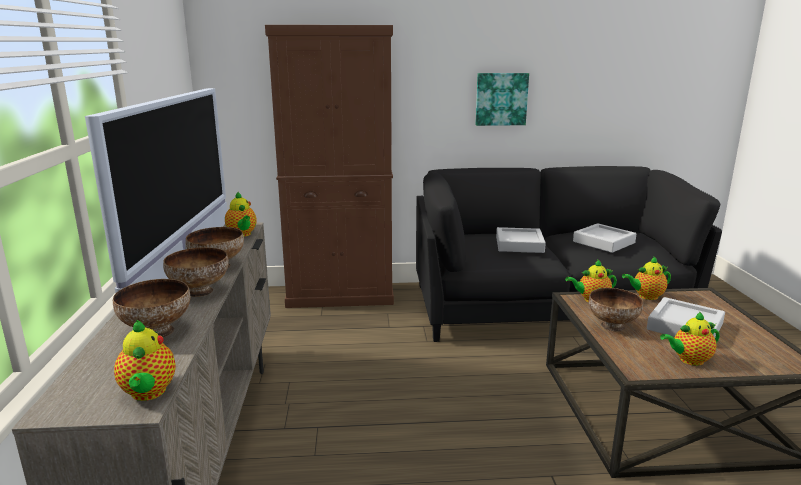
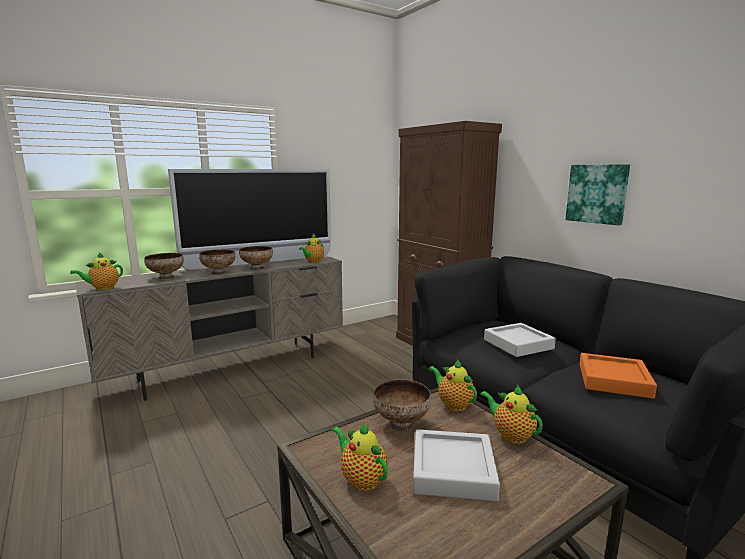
camera: 60 degrees right, 5 degrees down
(603, 242) = (614, 380): grey tray -> orange tray

